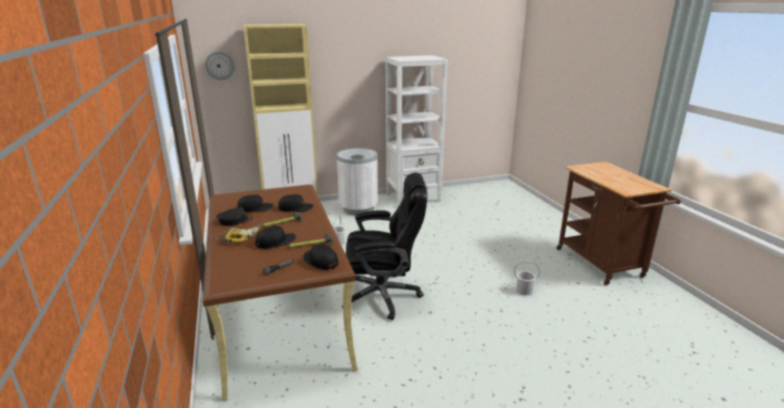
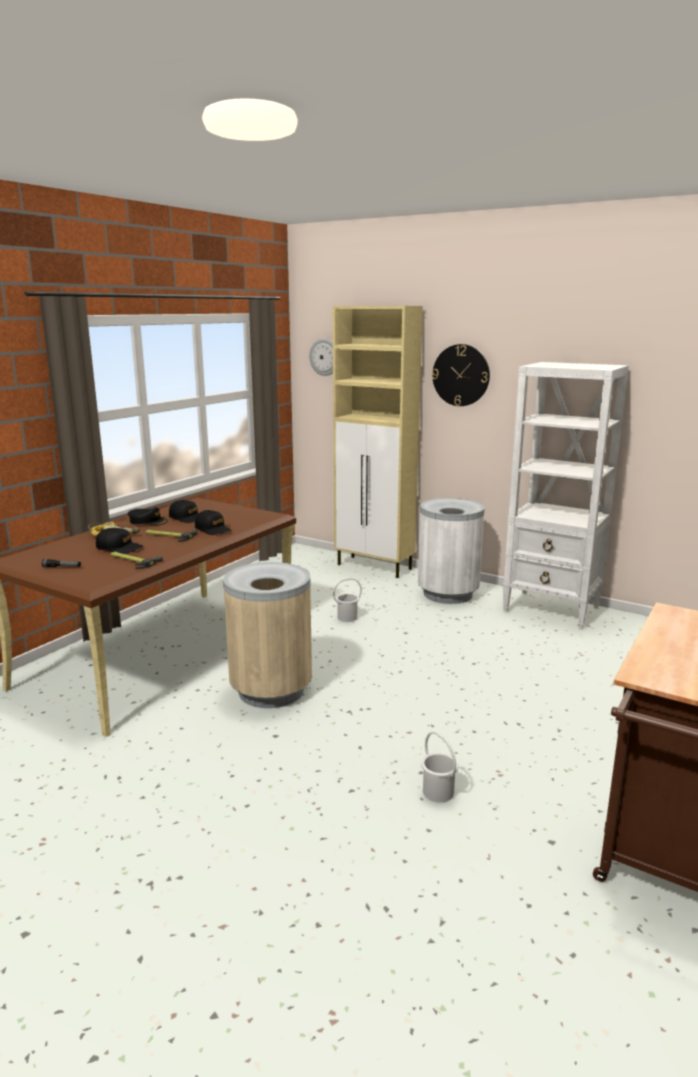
camera: 50 degrees right, 5 degrees down
(320, 261) = (96, 576): black cap -> none
(334, 69) = (461, 375): none -> wall clock
(383, 295) = (271, 691): black office chair -> beige trash can

